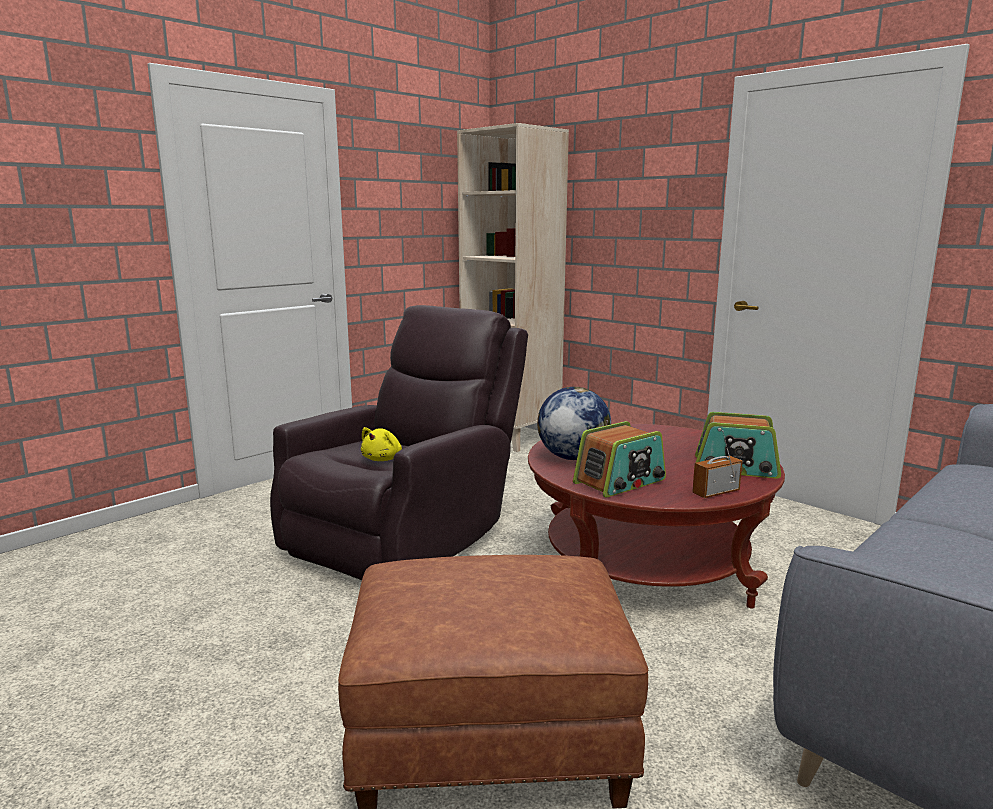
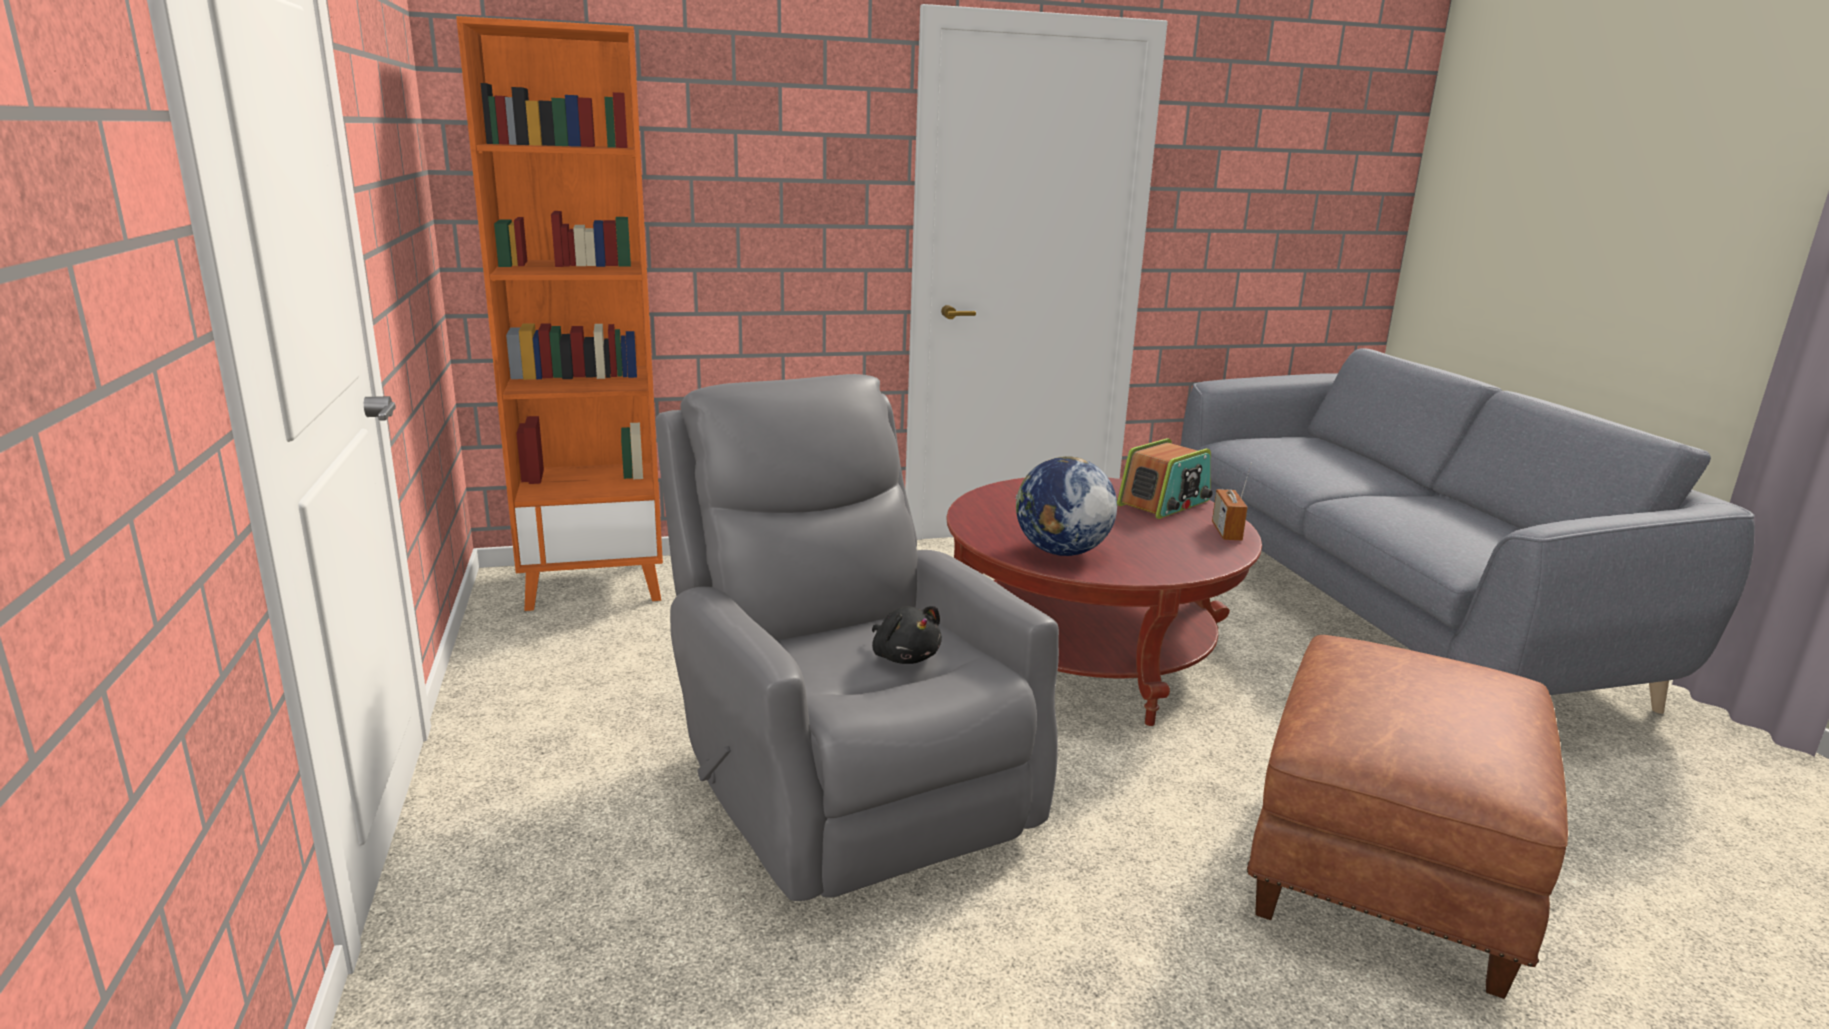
camera: 60 degrees left, 5 degrees up
(383, 459) = (904, 656): yellow plush toy -> black plush toy
(407, 534) = (843, 772): brown armchair -> grey armchair
(512, 437) = (596, 583): beige bookcase -> orange bookcase
(620, 482) = (1163, 556): radio -> none

